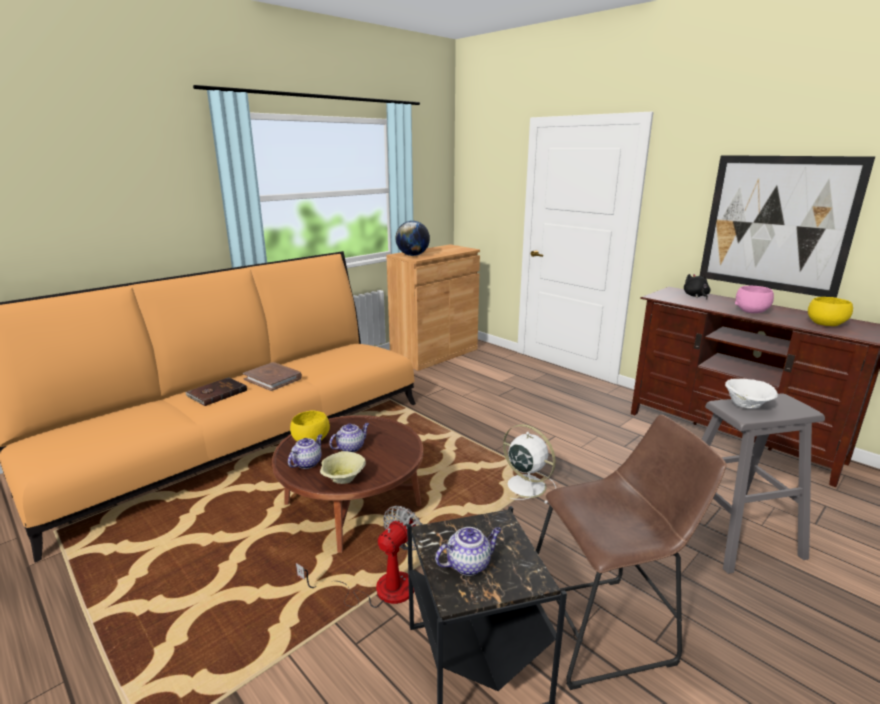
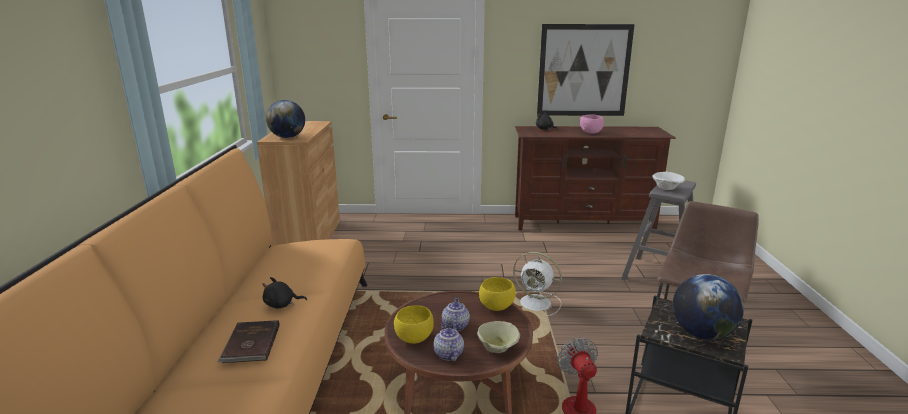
camera: 45 degrees left, 0 degrees up
(273, 379) = (282, 304): brown book -> black plush toy
(469, 564) = (701, 333): teapot -> globe
(524, 485) = (536, 303): white fan -> white fan turned 150 degrees counterclockwise
(825, 324) = (633, 132): yellow bowl -> yellow bowl (496, 307)

